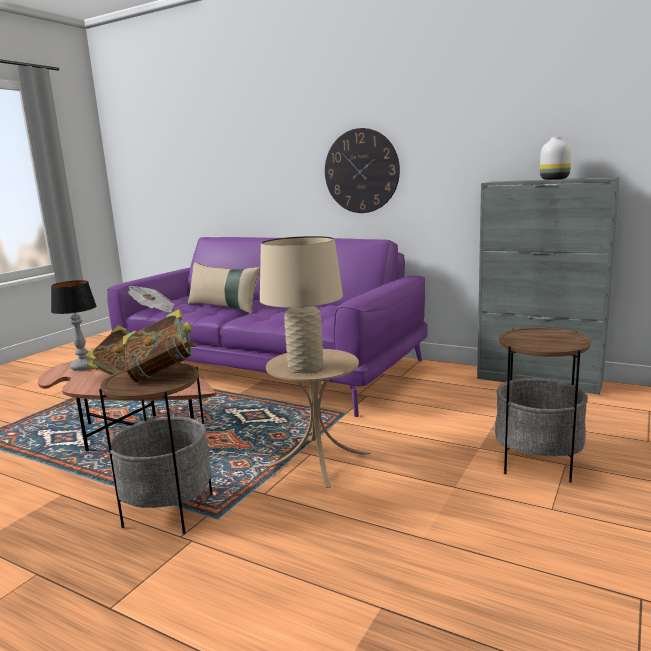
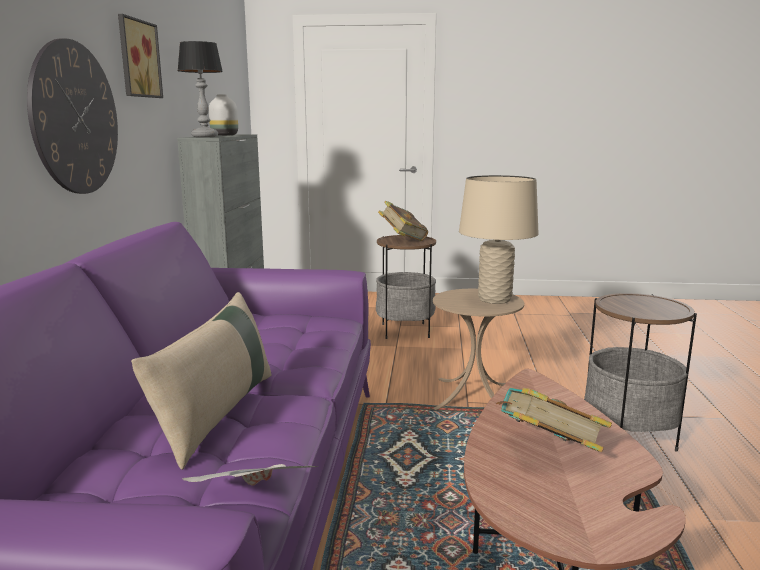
camera: 115 degrees left, 0 degrees up
(84, 367) = (573, 512): table lamp -> table lamp (205, 136)
(162, 373) = (627, 305): book -> book (403, 239)
(439, 124) = (136, 59): none -> picture

